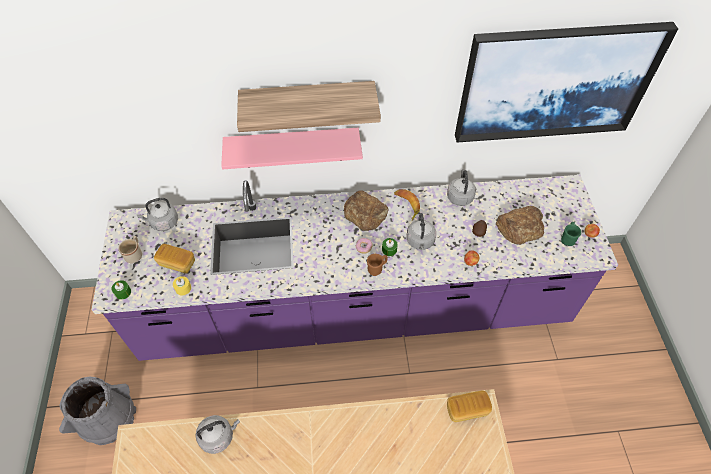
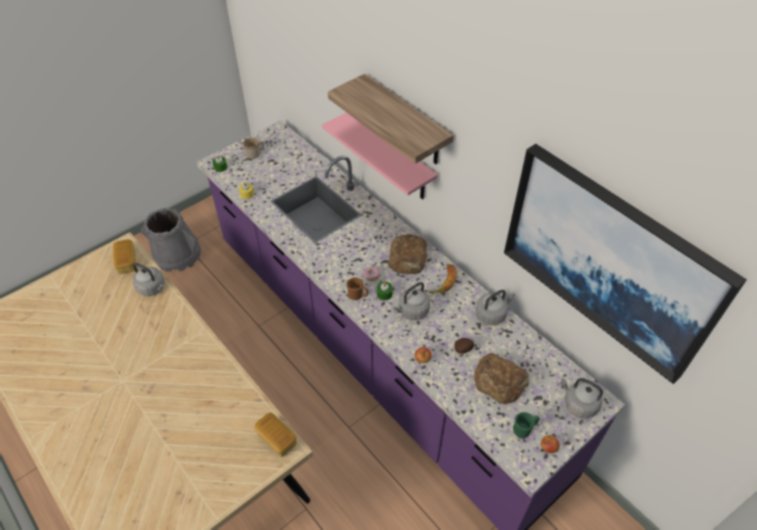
camera: 55 degrees right, 5 degrees down
(163, 223) = (293, 151): grey kettle -> grey kettle (578, 404)
(177, 263) = (265, 178): bread -> bread (127, 262)

